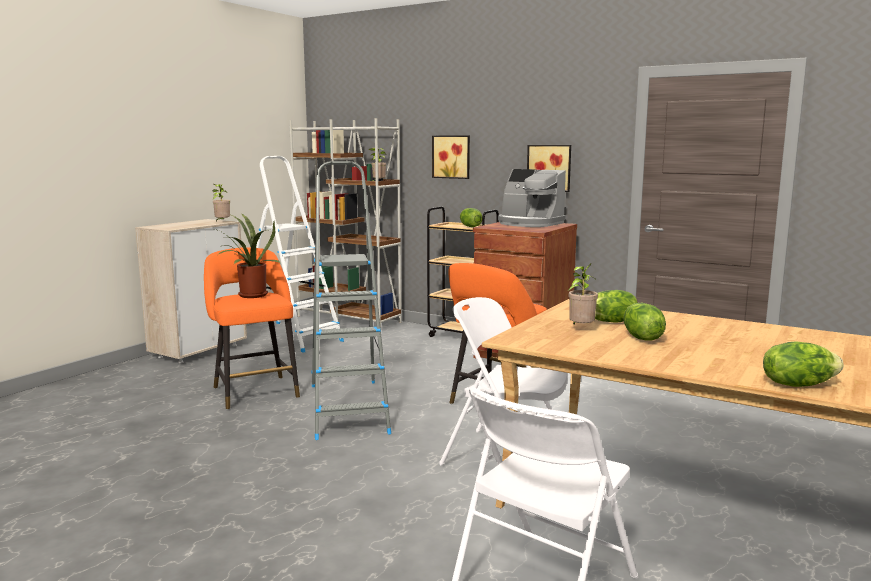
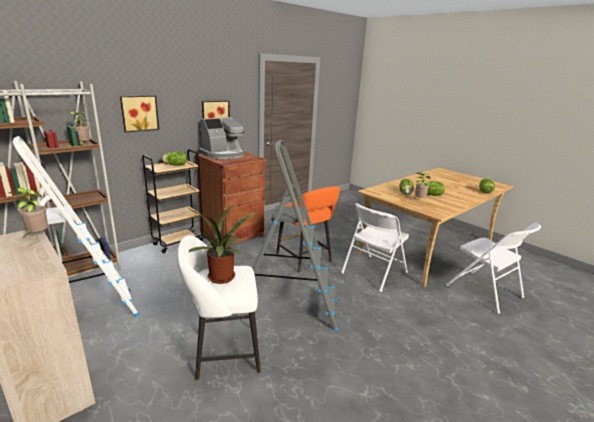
camera: 75 degrees left, 10 degrees up
(254, 390) = (222, 353): orange stool -> white stool

